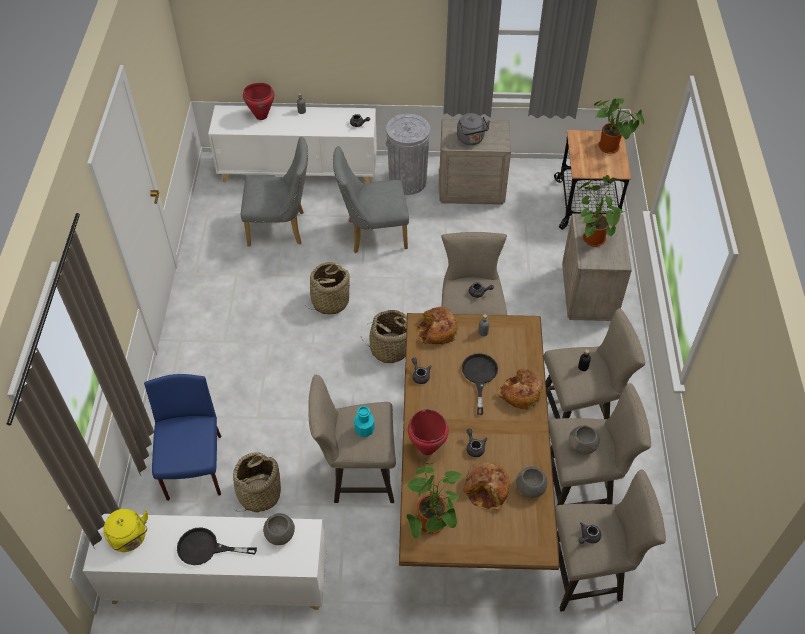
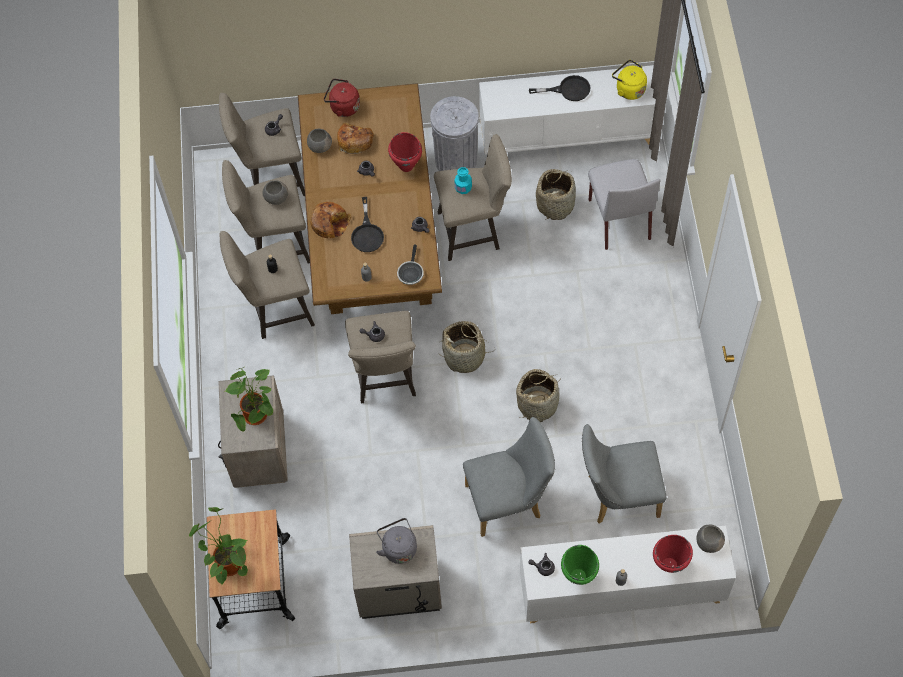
camera: 175 degrees right, 10 degrees up
(194, 469) = (618, 218): blue chair -> grey chair
(280, 535) = (514, 106): grey bowl -> grey bowl (709, 542)
(332, 117) = (578, 576): none -> green cooking pot
(407, 181) = (480, 591): grey trash can -> grey trash can (456, 161)
(432, 525) = (395, 110): potted plant -> none
(437, 331) = (410, 273): bread -> frying pan
(500, 539) = (343, 107): none -> red kettle

